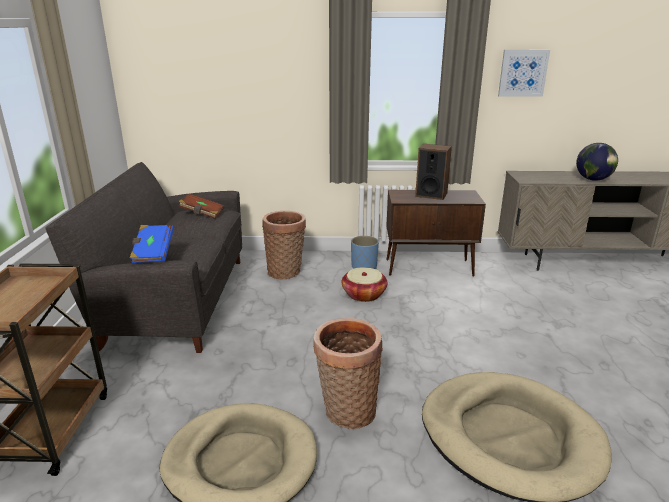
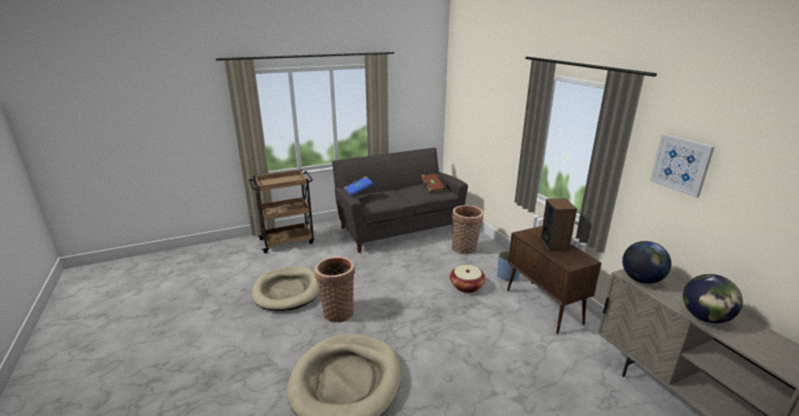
camera: 65 degrees right, 0 degrees up
(535, 179) = (641, 279): none -> globe

